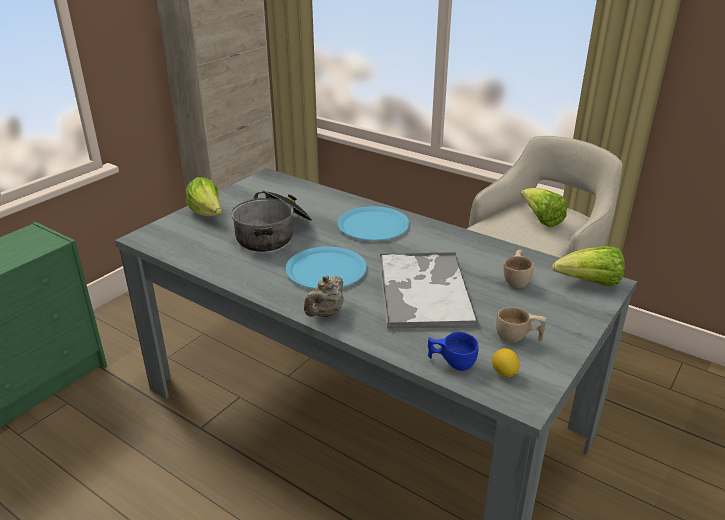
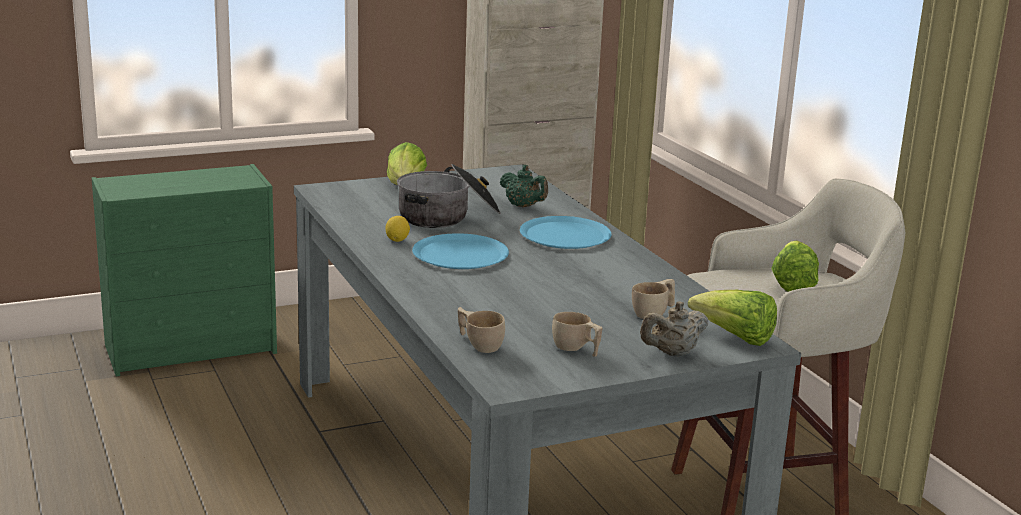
camera: 30 degrees right, 10 degrees down
(314, 207) = (523, 206): none -> green teapot
(325, 313) = (411, 282): beige teapot -> beige teapot (673, 353)
(424, 289) = (537, 293): tray -> none
(451, 362) = (479, 344): blue cup -> beige cup
(504, 373) = (519, 365): lemon -> lemon (397, 240)

